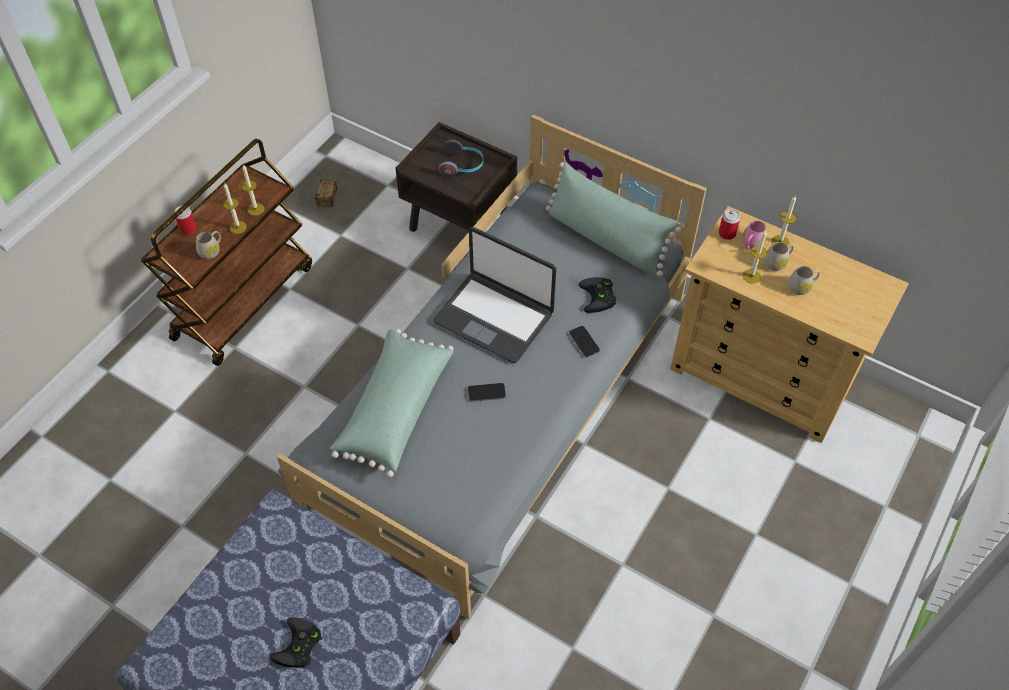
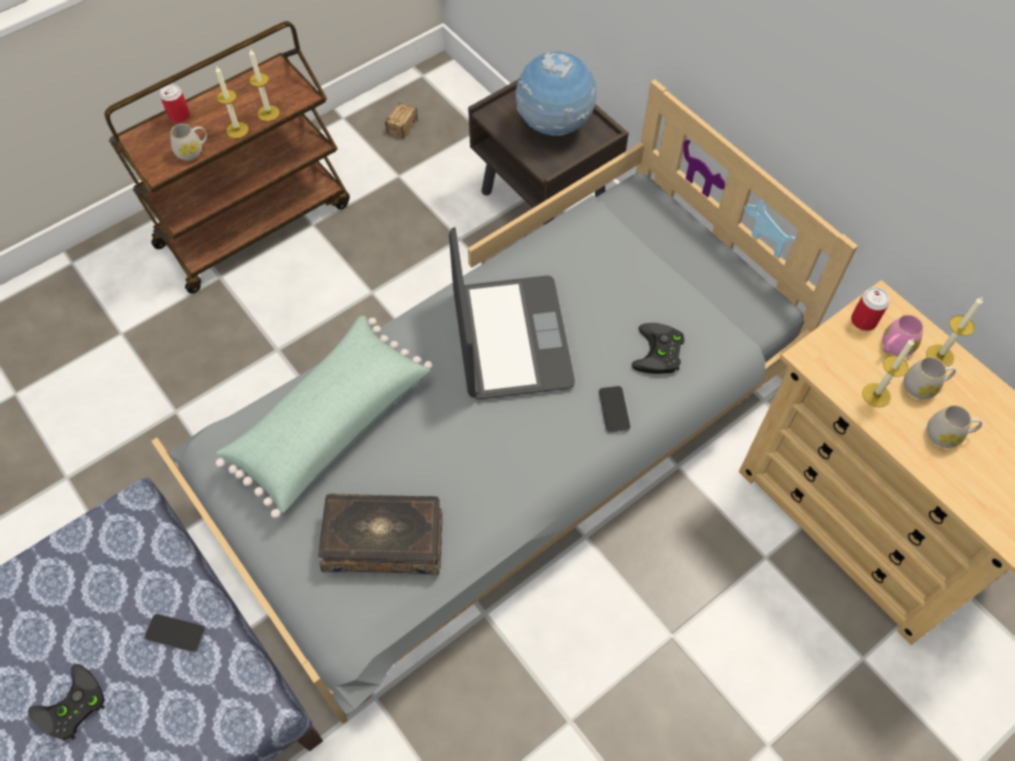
camera: 20 degrees right, 5 degrees up
(462, 166) = (554, 127): headphones -> globe
(467, 470) = (384, 539): none -> book
(486, 393) = (455, 440): phone -> phone (176, 633)
(494, 317) = (510, 338): laptop -> laptop turned 150 degrees counterclockwise
(606, 239) = (702, 276): green pillow -> none

